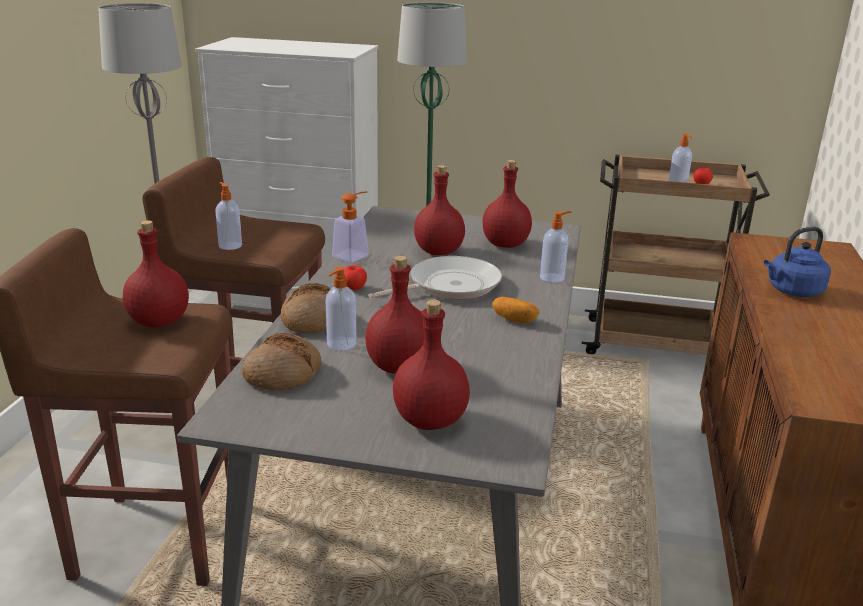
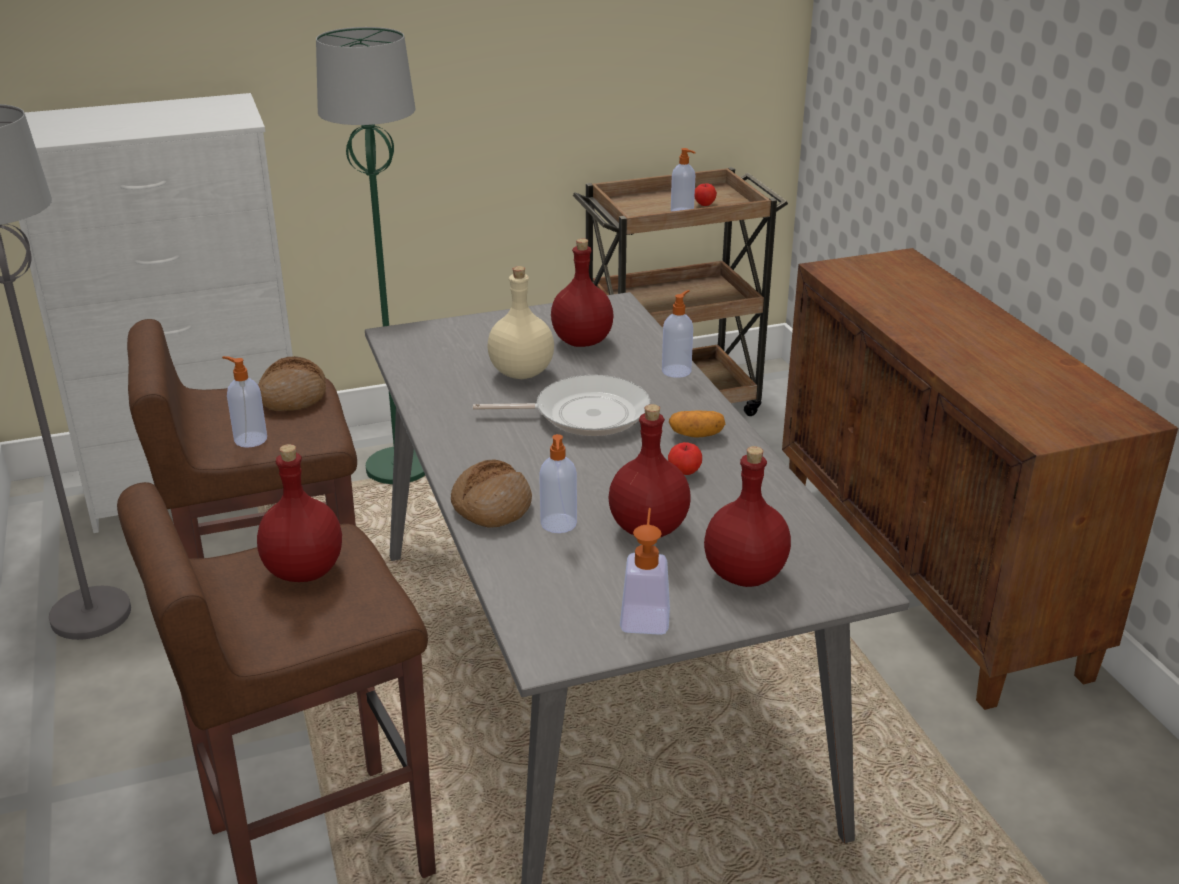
camera: 30 degrees left, 5 degrees up
(283, 374) = (542, 580): bread -> bread (293, 396)
(354, 255) = (431, 406): soap dispenser -> soap dispenser (645, 614)
(354, 288) = (486, 451): apple -> apple (684, 472)
(439, 252) = (522, 372): red bottle -> beige bottle
(449, 285) = (584, 414): frying pan -> frying pan turned 60 degrees clockwise
(792, 291) = (918, 322): blue kettle -> none

